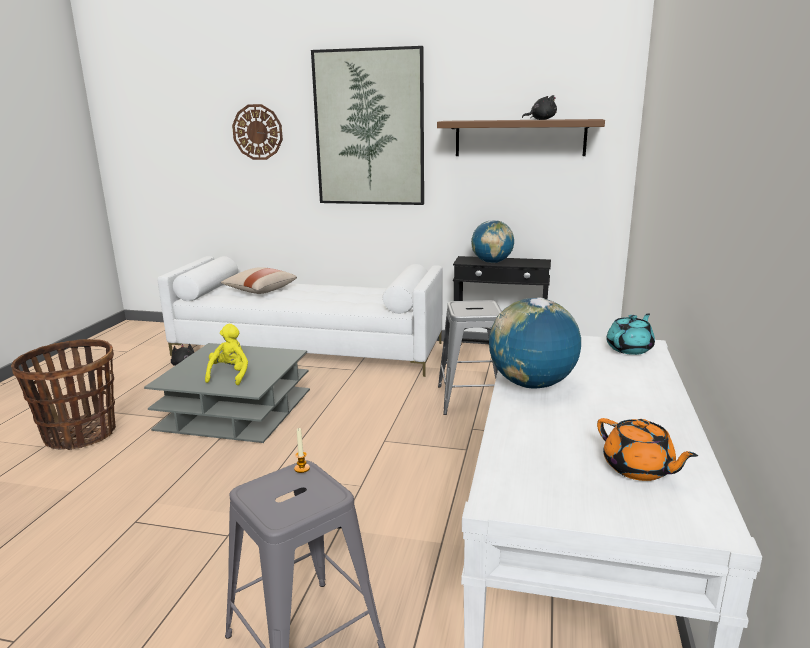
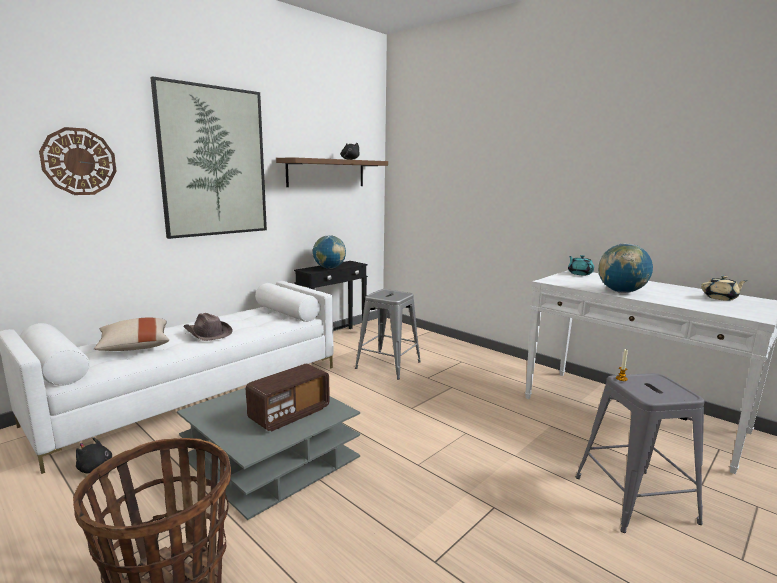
camera: 60 degrees left, 5 degrees down
(230, 375) = (289, 414): yellow plush toy -> radio
(309, 296) = (207, 333): none -> brown hat
(638, 469) = (721, 298): orange teapot -> beige teapot

